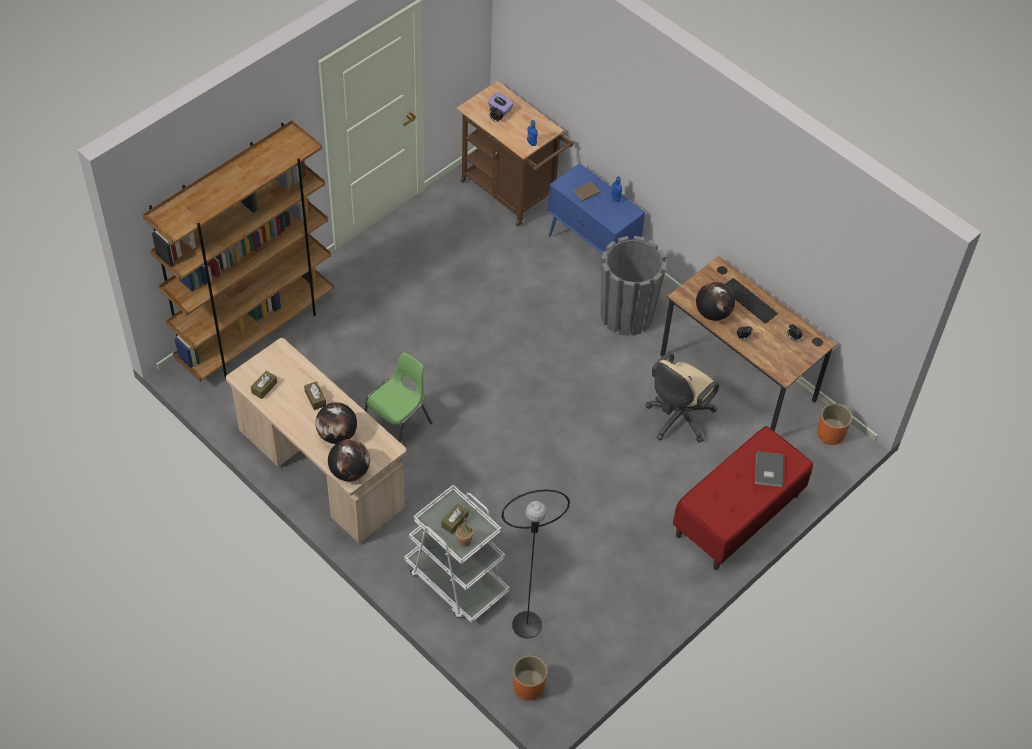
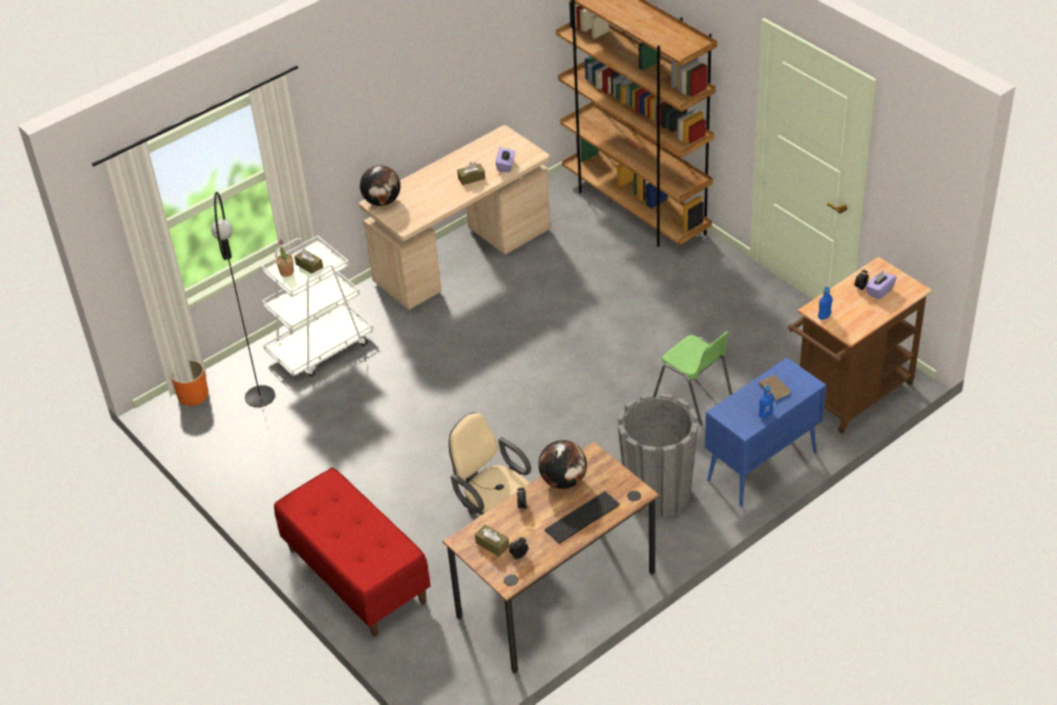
camera: 100 degrees right, 10 degrees down
(264, 388) = (488, 147): brown tissue box -> brown tissue box (492, 544)
(297, 371) = (506, 166): none -> purple tissue box
(337, 435) = (426, 193): globe -> none
(398, 428) = (508, 306): green chair -> green chair (693, 398)
(768, 470) = (359, 549): grey book -> none
(830, 434) = (461, 682): orange planter -> none

